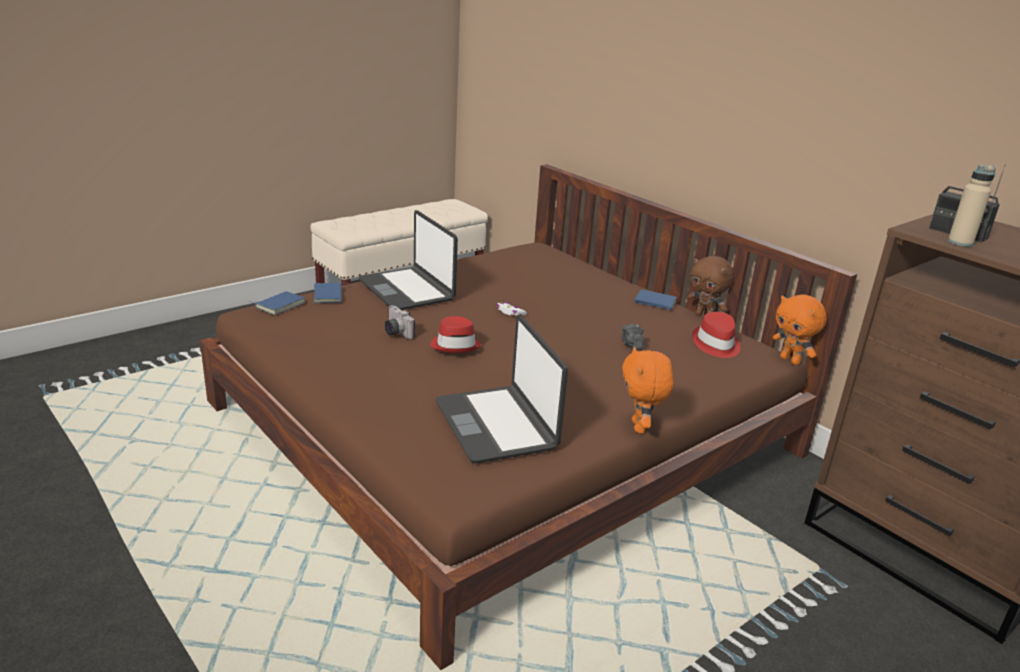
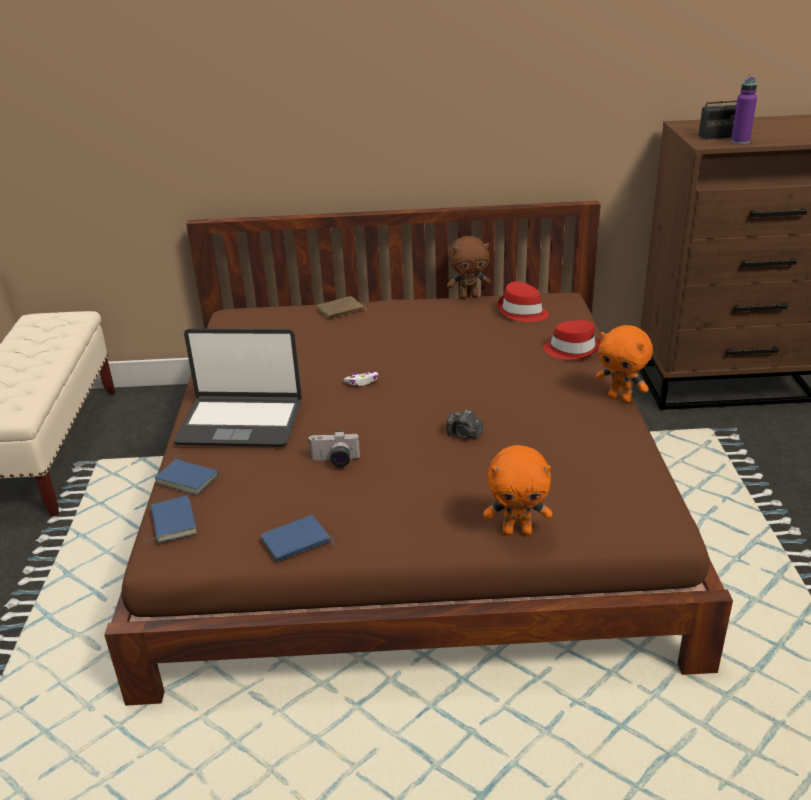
camera: 50 degrees left, 5 degrees up
(455, 345) = (399, 435): red hat -> red hat (572, 349)
(497, 425) = (567, 465): laptop -> none
(599, 277) = (341, 310): none -> brown book
(631, 345) = (486, 347): camera -> camera (464, 434)
(654, 303) = (421, 306): blue book -> blue book (296, 543)
(790, 360) = (572, 295): orange plush toy -> orange plush toy (517, 531)
(960, 243) = (740, 142): beige bottle -> purple bottle

